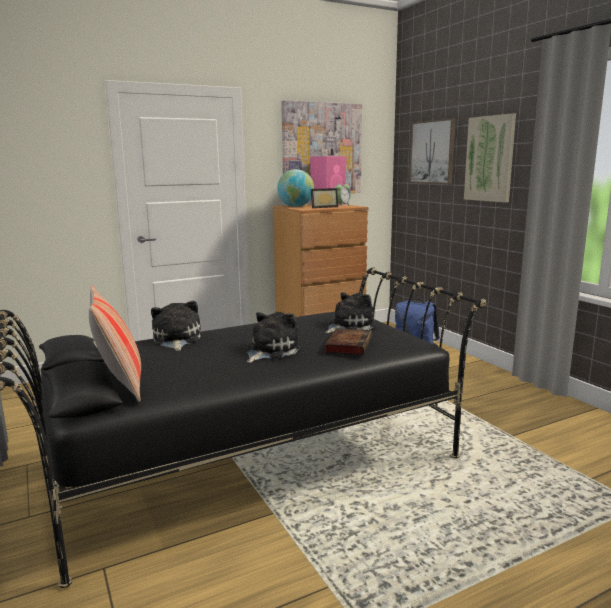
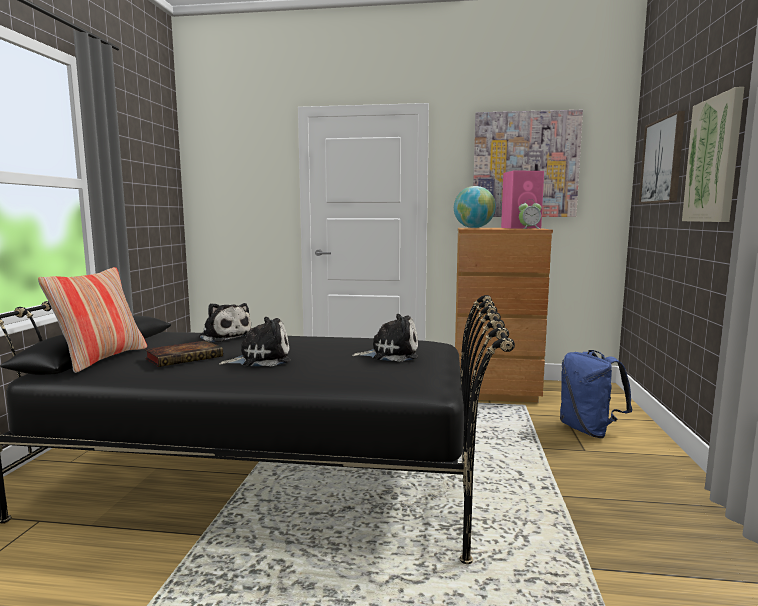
camera: 35 degrees right, 5 degrees down
(176, 340) = (224, 336): plush toy -> plush toy turned 105 degrees clockwise
(323, 207) = (498, 228): picture frame -> none
(348, 345) = (340, 370): book -> book (186, 357)

